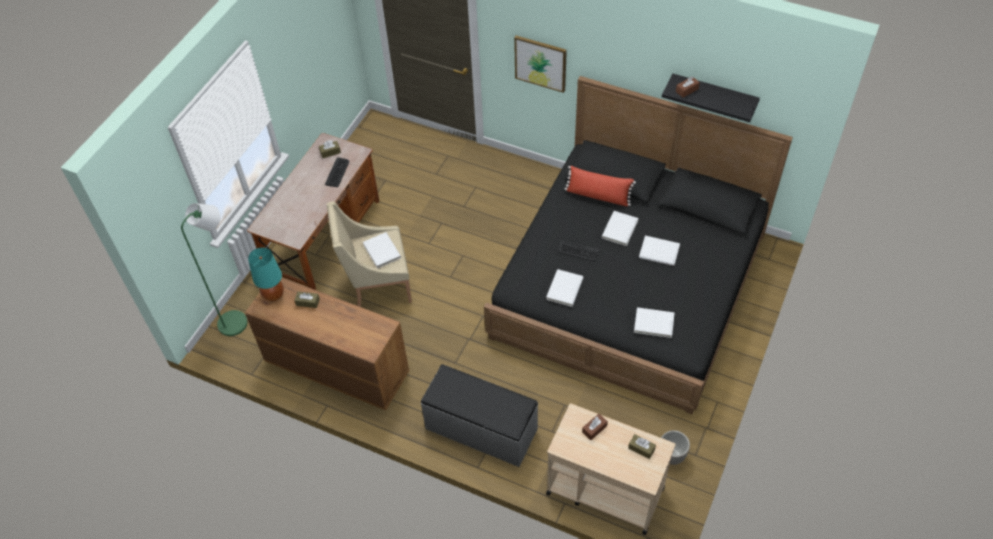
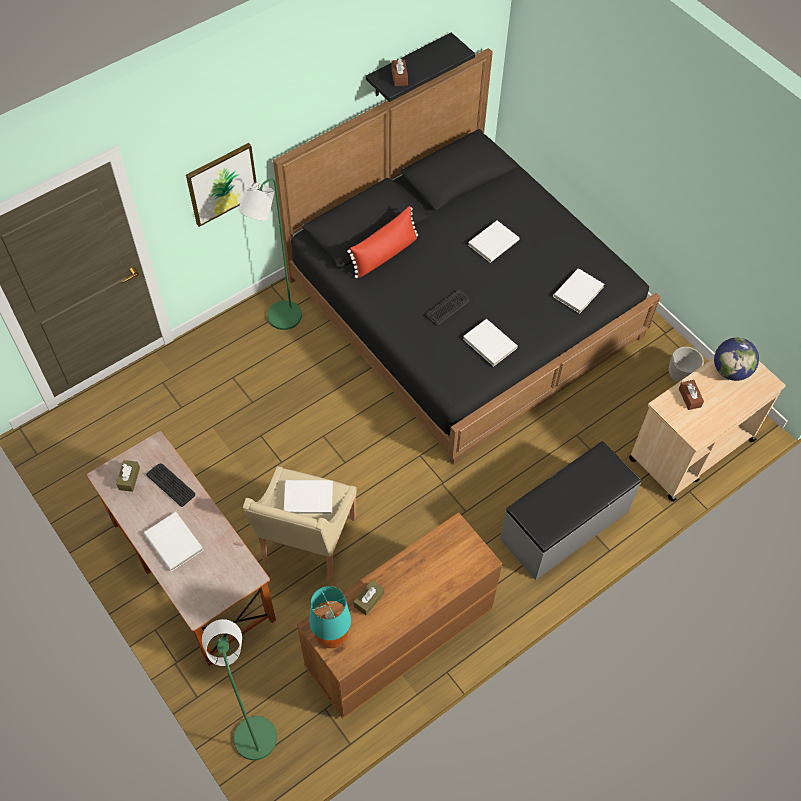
camera: 65 degrees left, 5 degrees up
(538, 189) = (280, 320): none -> green floor lamp
(620, 229) = (443, 258): white book -> white book (175, 541)
(641, 448) = (730, 370): brown tissue box -> globe

